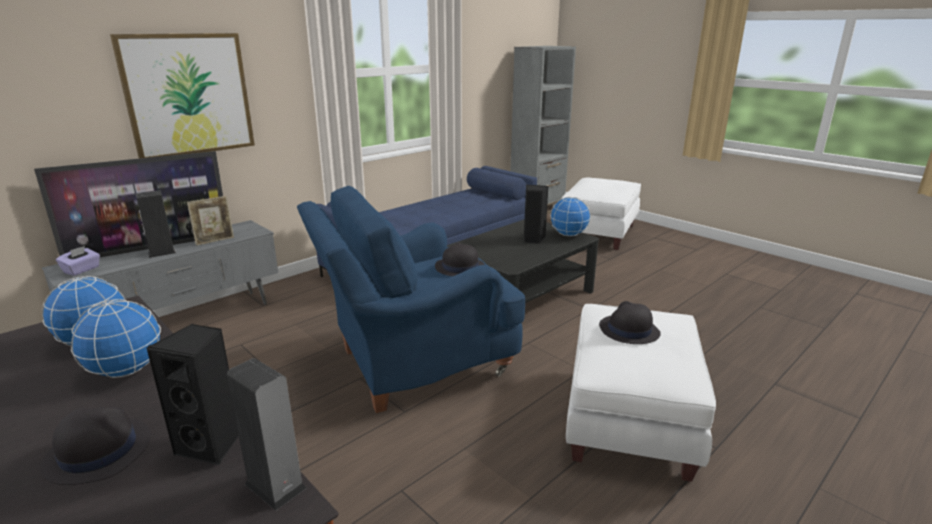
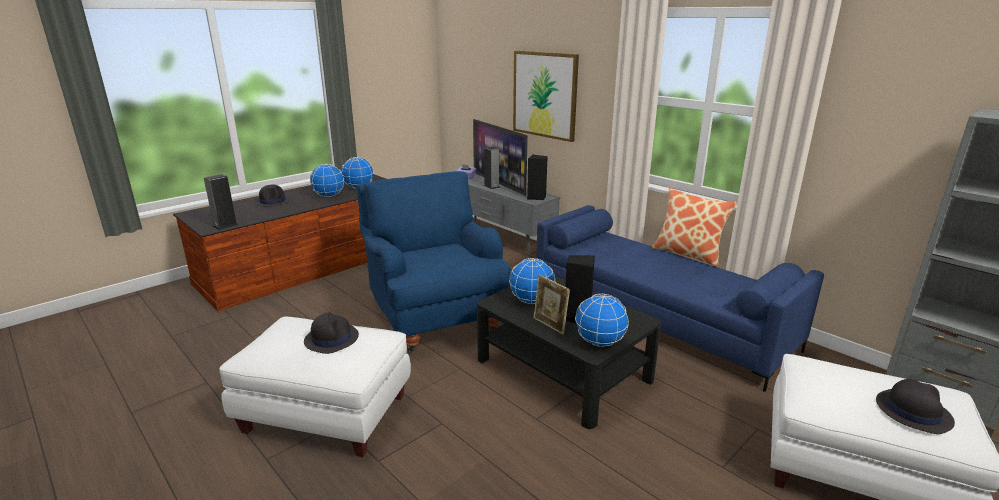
camera: 90 degrees right, 0 degrees up
(212, 445) = (260, 214): black speaker -> black speaker (536, 197)
(215, 241) = (513, 194): picture frame -> picture frame (550, 325)
(411, 200) = (688, 254): none -> pillow
(459, 267) = (443, 260): black hat -> black hat (912, 411)
(506, 253) = (532, 301): none -> globe

